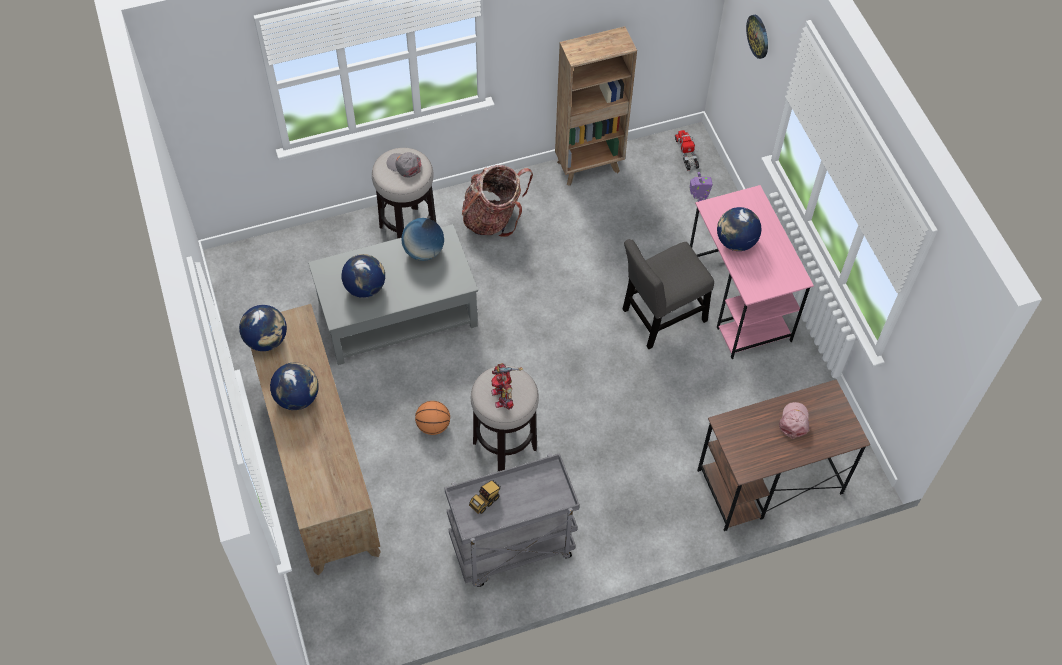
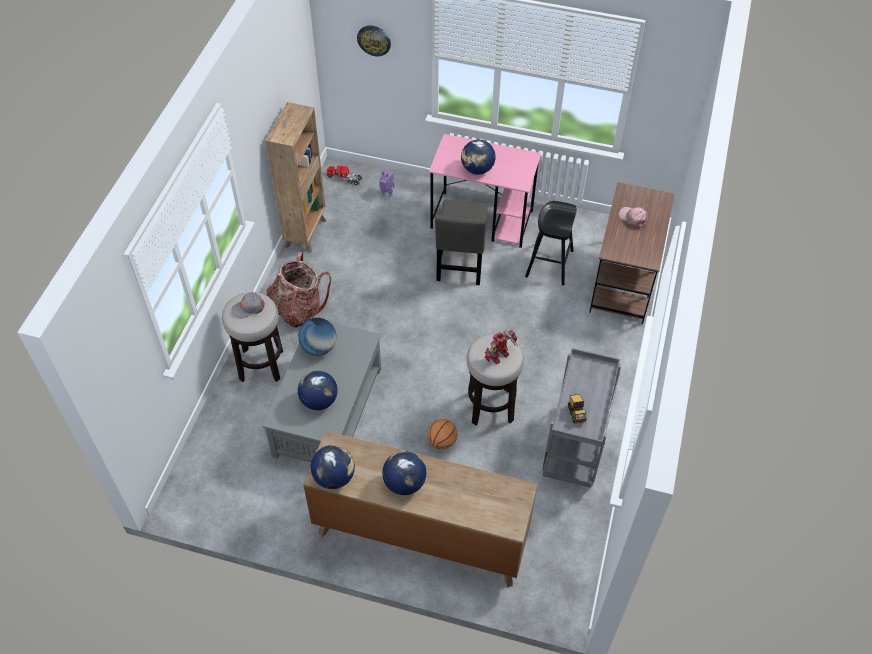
camera: 55 degrees left, 5 degrees down
(503, 397) = (500, 357): toy robot -> toy robot turned 120 degrees clockwise
(732, 397) = (549, 264): none -> black stool

